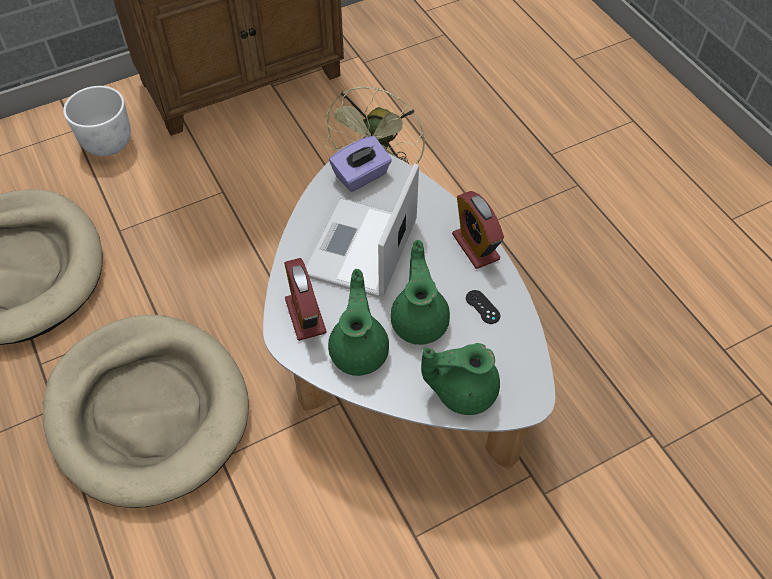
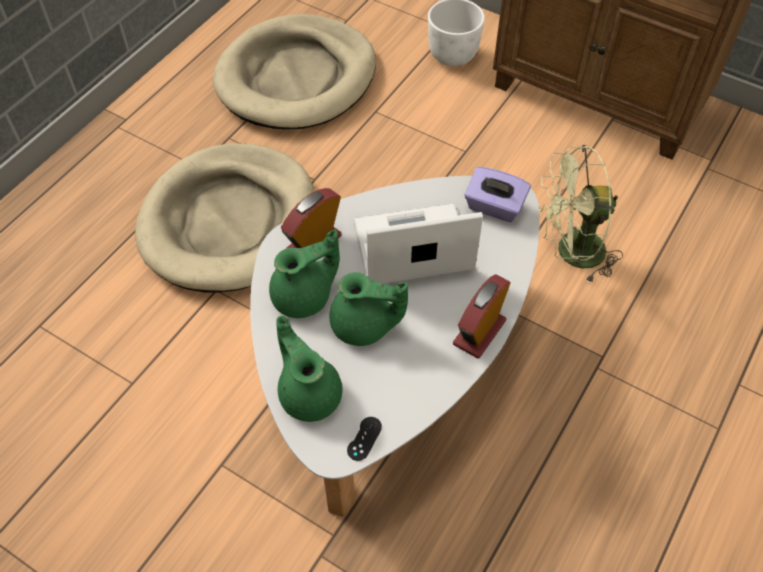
camera: 60 degrees right, 0 degrees up
(420, 320) = (364, 326): green teapot -> green teapot turned 45 degrees clockwise
(482, 307) = (412, 369): black game controller -> black game controller (364, 438)

